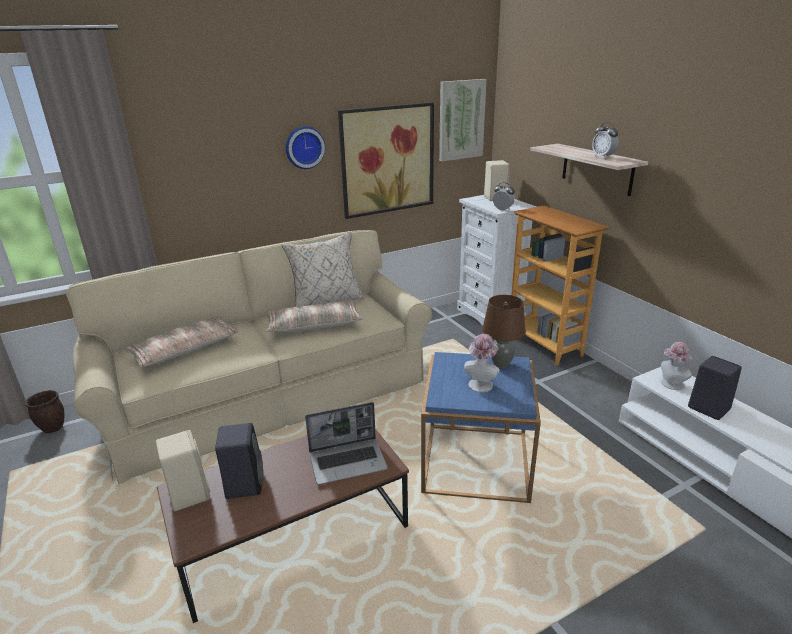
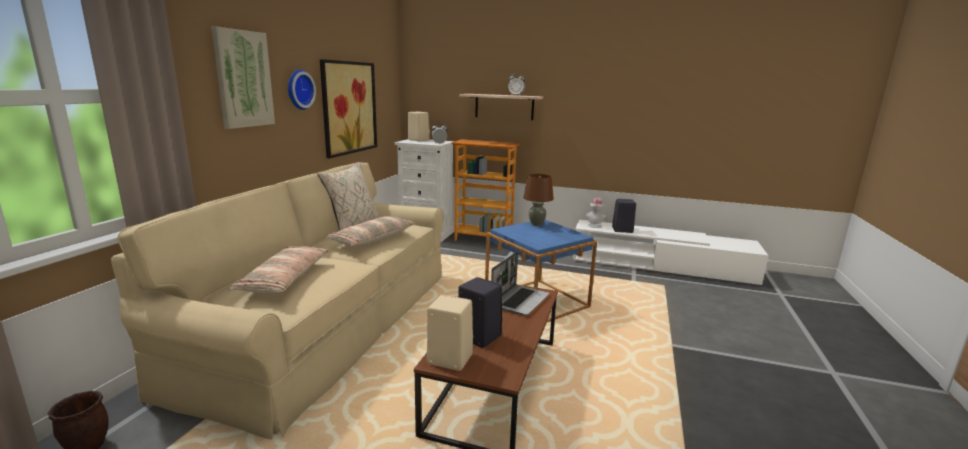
camera: 45 degrees left, 10 degrees down
(461, 120) = (385, 80): picture -> picture (243, 79)
(481, 383) = (544, 233): hat -> none

